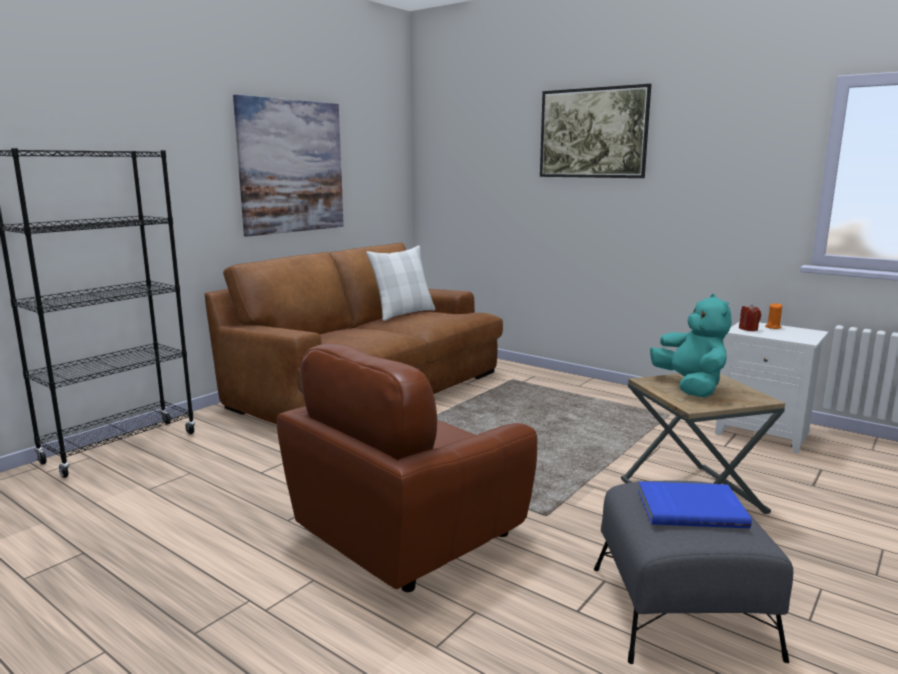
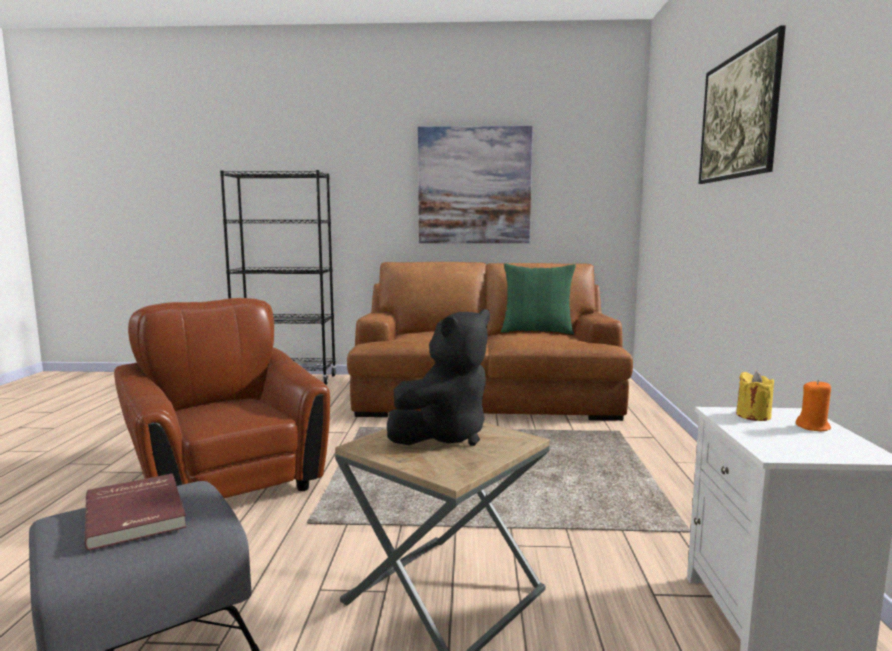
camera: 55 degrees right, 5 degrees down
(403, 313) = (537, 331): white pillow -> green pillow
(409, 535) = (227, 481): brown armchair -> brown armchair turned 45 degrees clockwise
(690, 387) = (444, 436): turquoise plush toy -> black plush toy
(690, 508) = (137, 513): blue book -> red book
(748, 329) = (753, 416): red candle -> yellow candle

